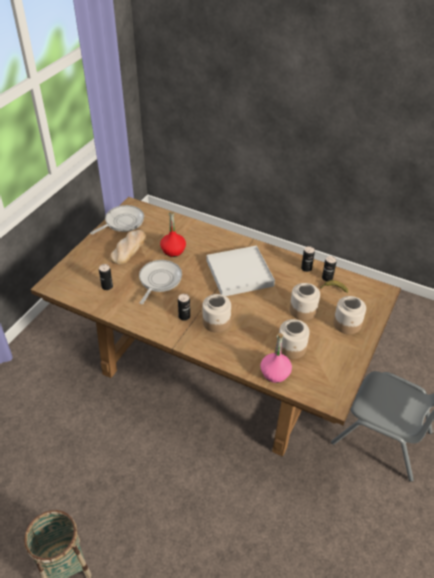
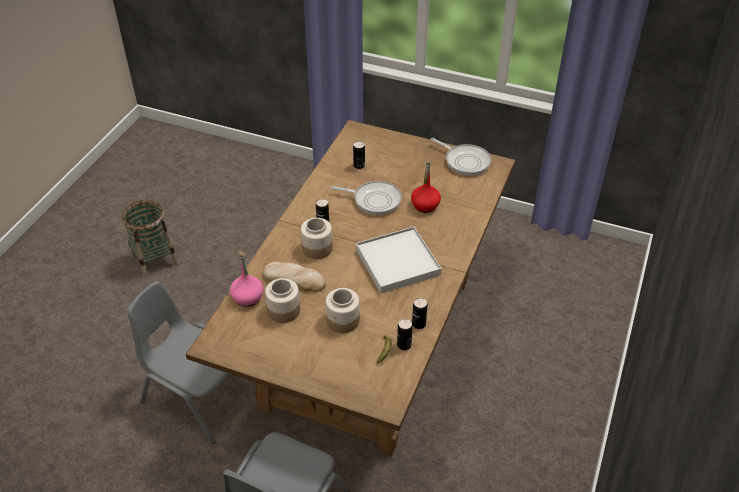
camera: 85 degrees right, 0 degrees up
(128, 248) = (421, 172): bread -> bread (294, 279)
(264, 507) = (199, 394): none -> grey chair
(347, 324) = (324, 362): jar -> none

